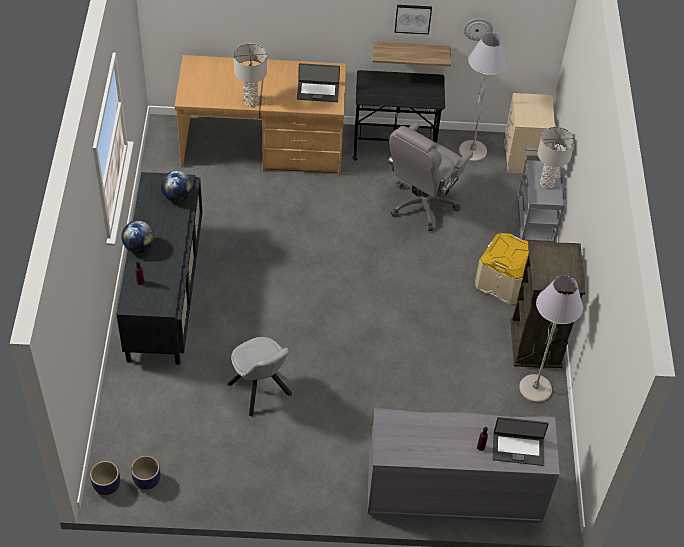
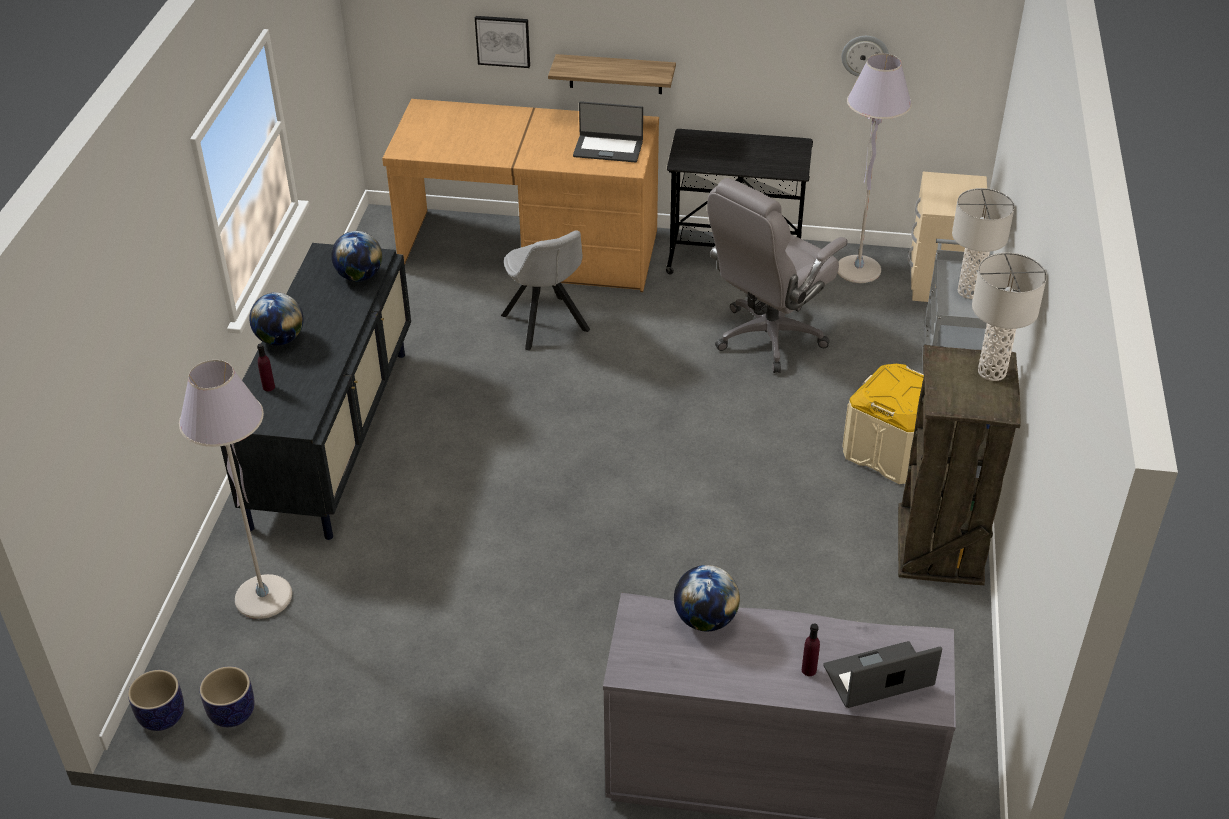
camera: 10 degrees right, 10 degrees down
(251, 102) = (501, 157): white table lamp -> white table lamp (992, 372)
(260, 390) = (456, 586): grey chair -> grey chair (546, 324)
(410, 52) = (759, 98): shelf -> shelf (615, 74)
(413, 18) = (761, 36): picture -> picture (503, 41)
(422, 421) = (705, 619): none -> globe
(518, 448) = (879, 677): laptop -> laptop turned 150 degrees clockwise
(535, 389) = (933, 615): grey floor lamp -> grey floor lamp (263, 598)

